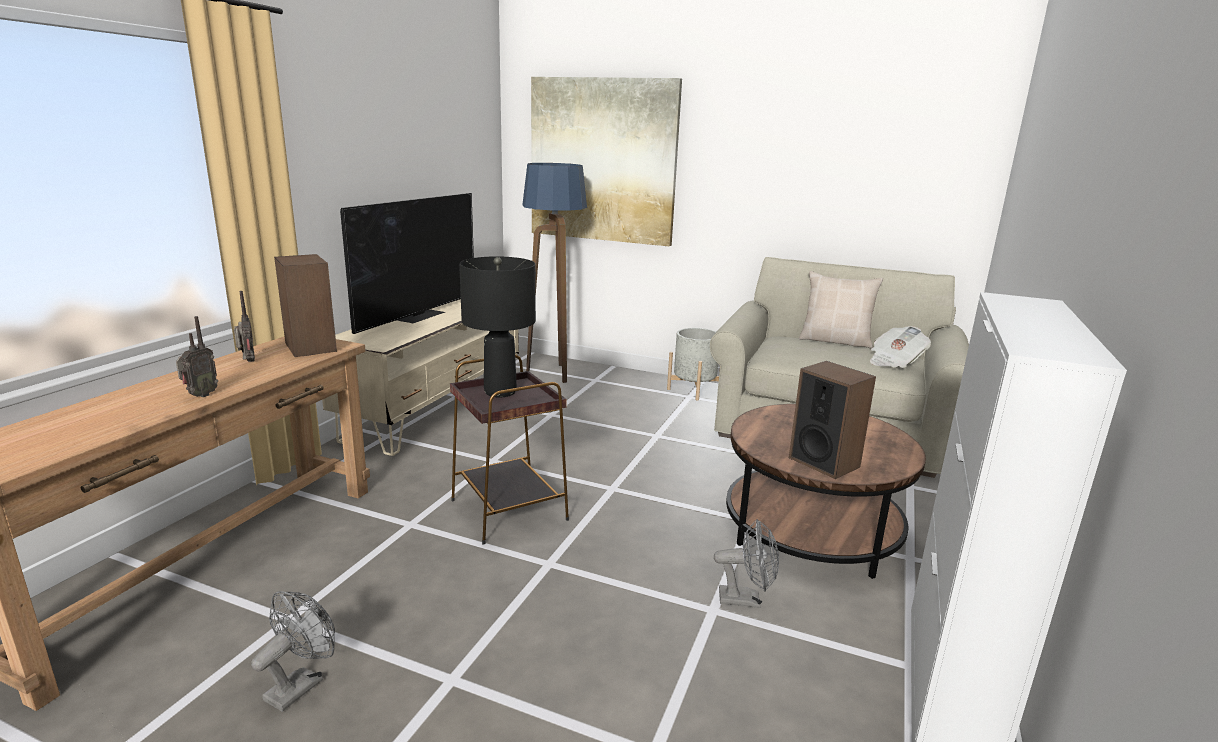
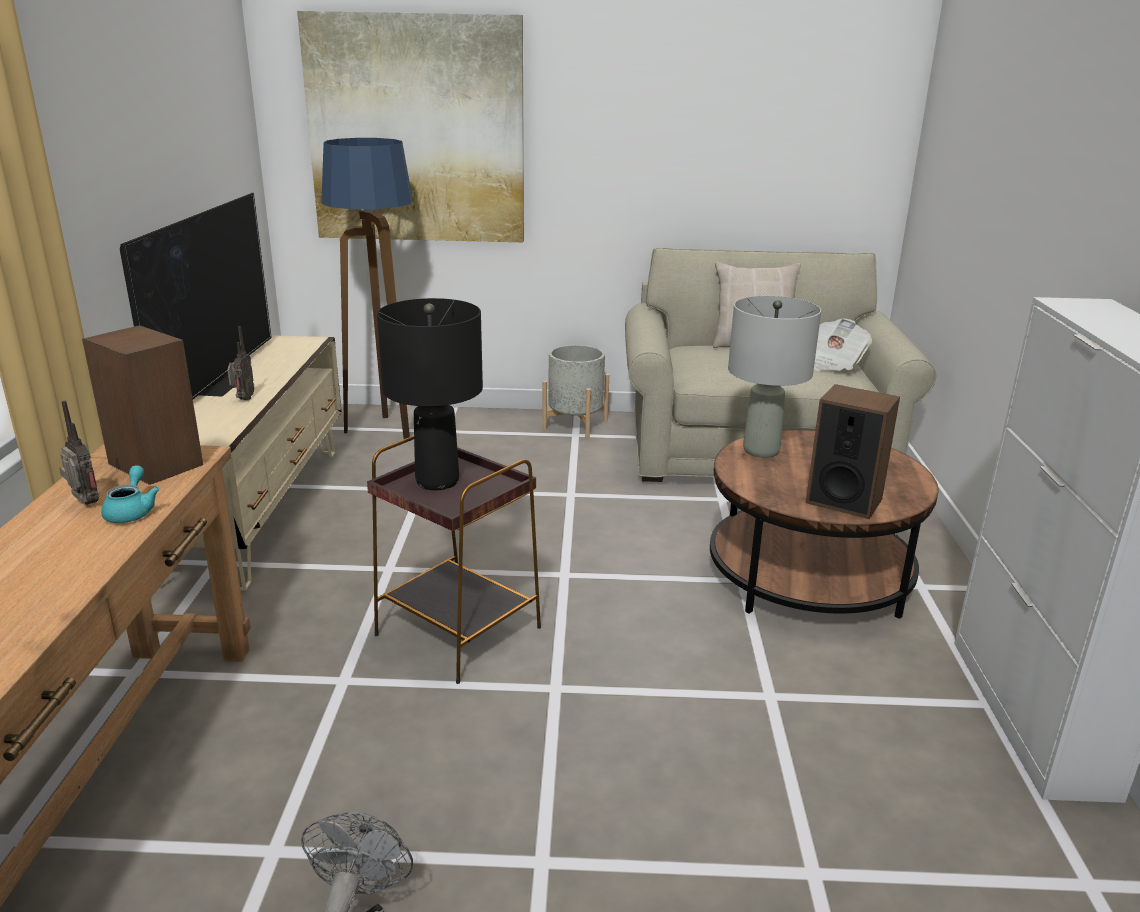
camera: 20 degrees left, 5 degrees up
(200, 395) = (76, 573): radio -> radio (243, 399)
(268, 369) = (132, 511): none -> turquoise teapot
(746, 599) = (795, 674): grey fan -> none
(783, 415) = (761, 450): none -> grey table lamp

